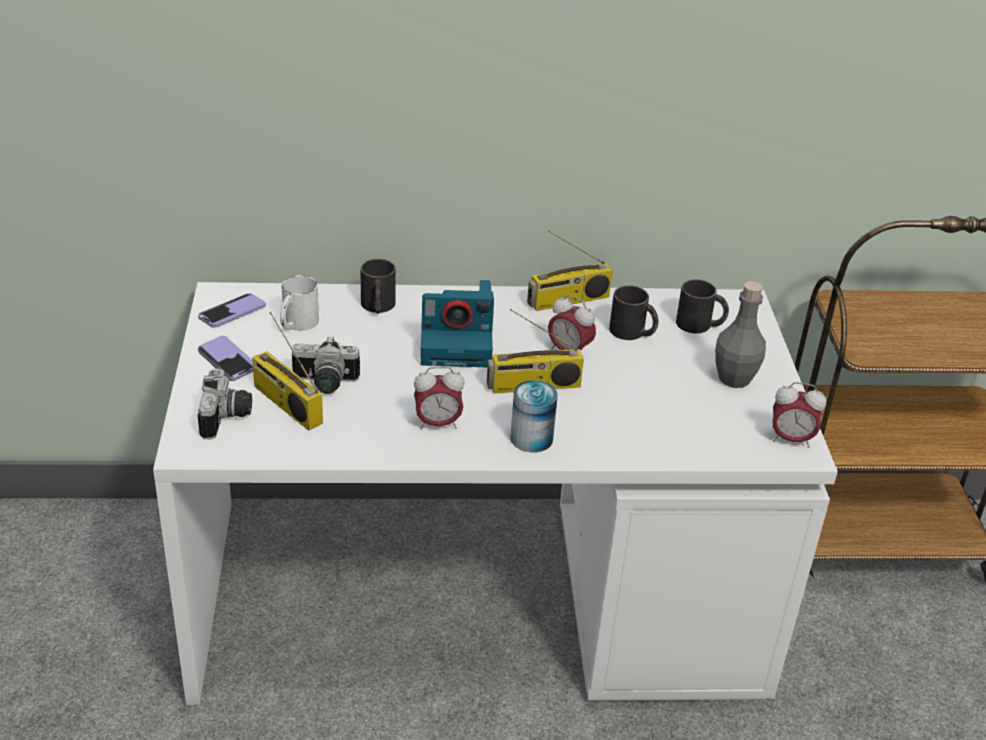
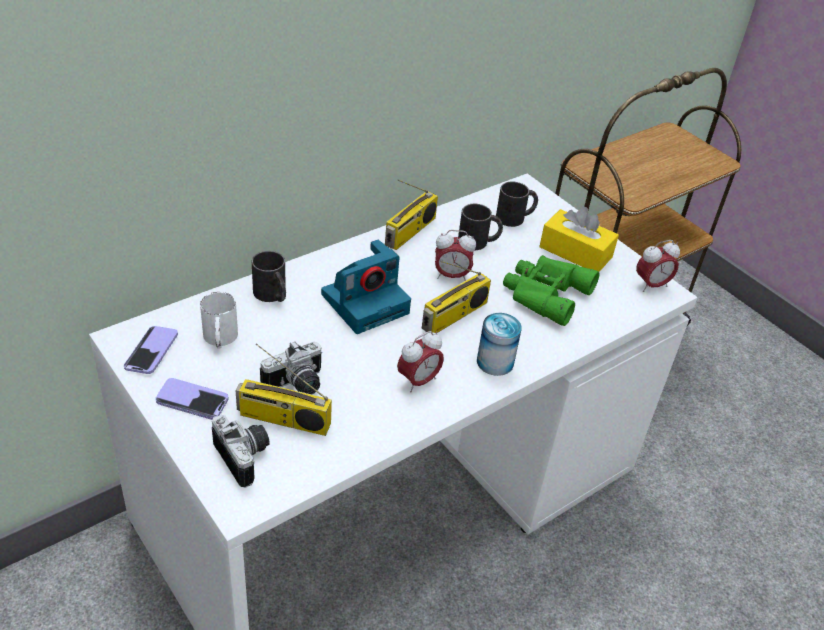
camera: 35 degrees left, 5 degrees up
(653, 402) = (544, 293): none -> green binoculars
(734, 378) = (575, 252): grey bottle -> yellow tissue box

